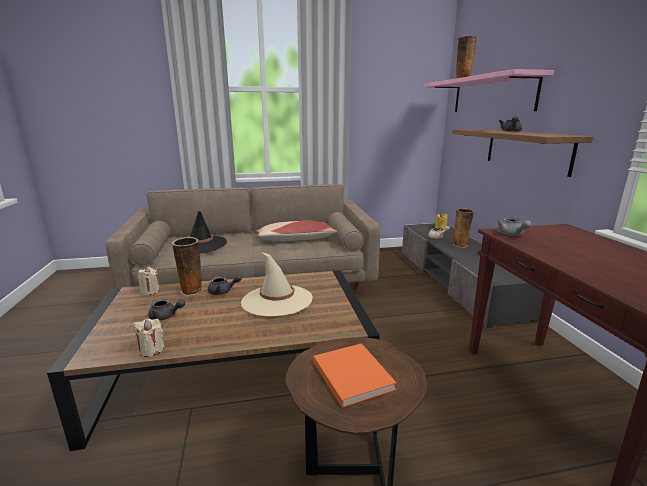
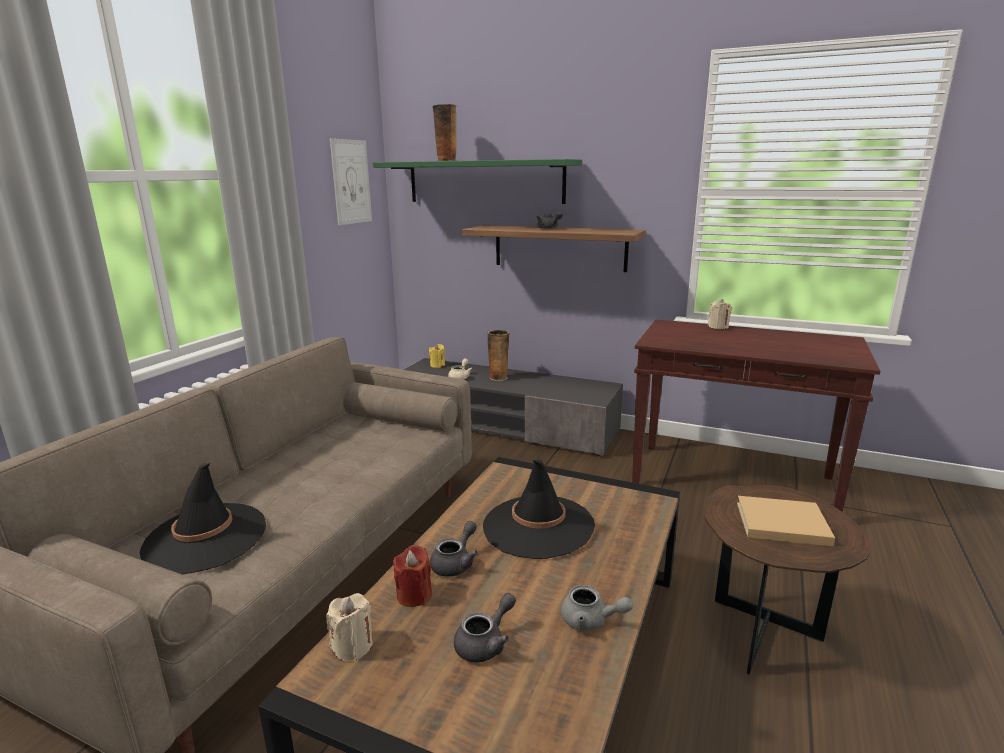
camera: 55 degrees left, 0 degrees up
(151, 350) = (589, 679): beige candle -> beige candle (718, 327)
(191, 291) = (414, 595): vase -> red candle
(277, 300) = (538, 526): beige hat -> black hat
(296, 240) = (341, 450): pillow -> none
(351, 374) = (779, 523): orange book -> beige book
(410, 97) = (351, 182): none -> picture
(492, 95) = (485, 182): pink shelf -> green shelf
(511, 234) = (666, 341): grey teapot -> grey teapot (590, 621)

